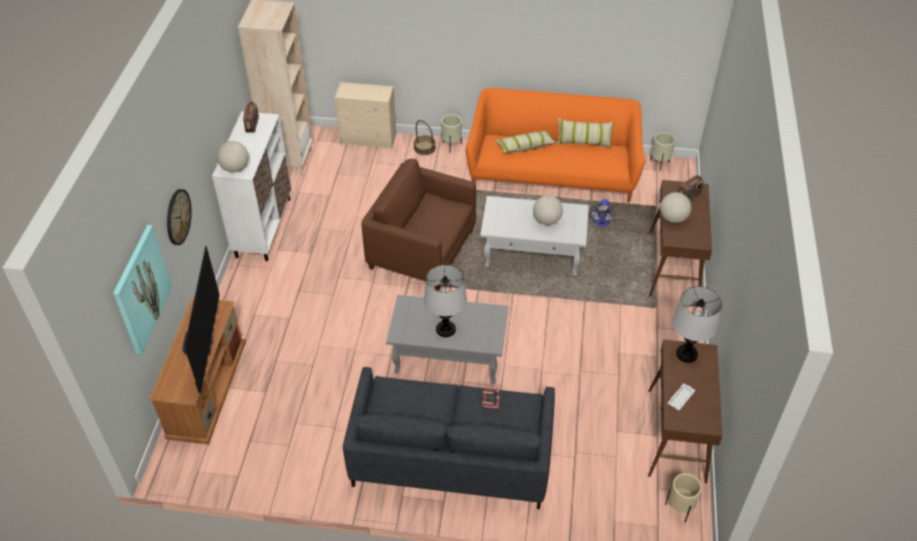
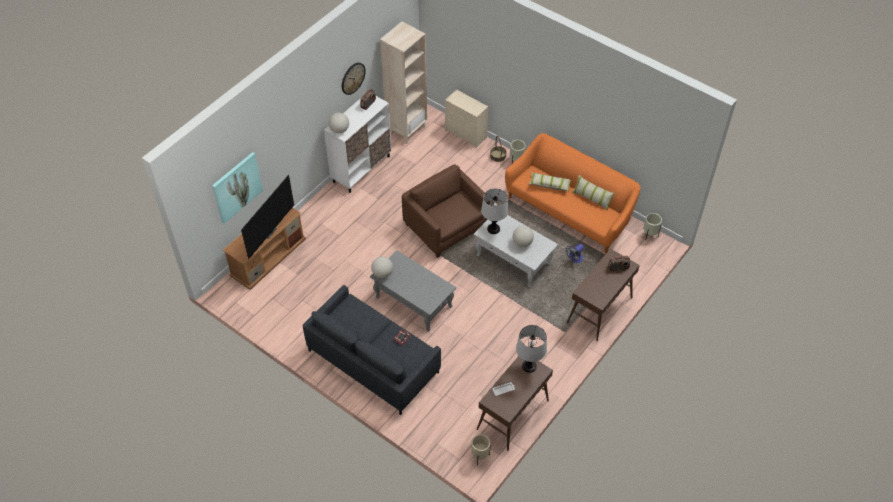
camera: 30 degrees right, 5 degrees up
(178, 217) = (283, 150): wall clock -> wall clock (352, 78)
(445, 329) = (408, 284): table lamp -> table lamp (493, 229)
(673, 218) = (594, 278): globe -> globe (382, 273)

